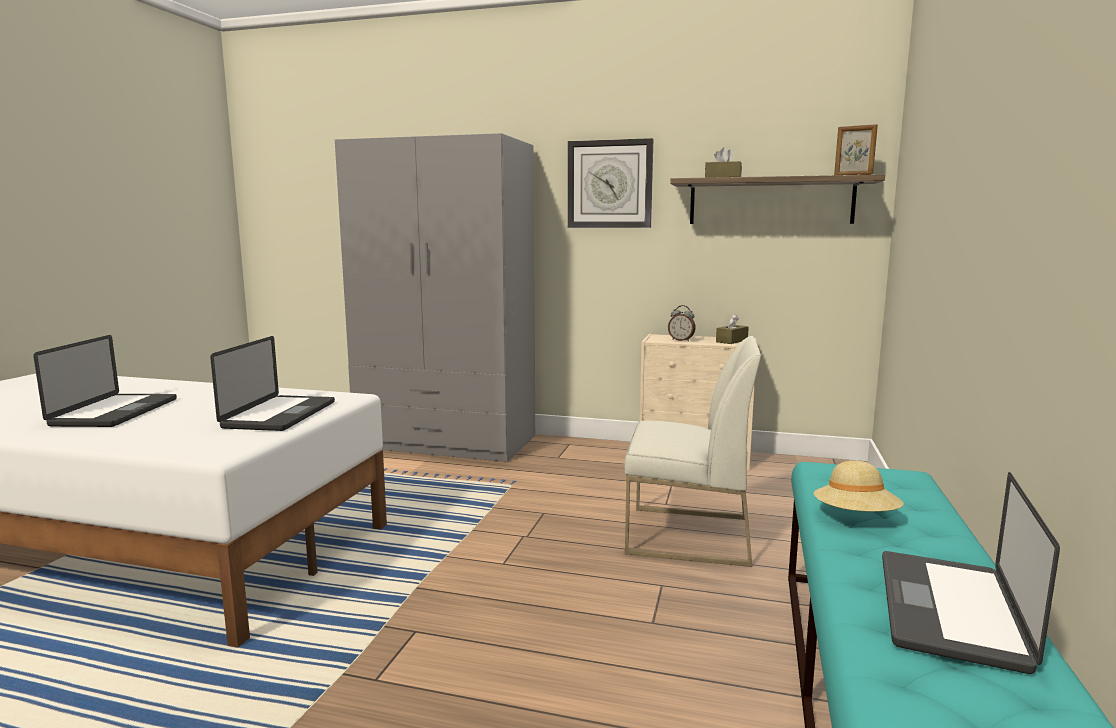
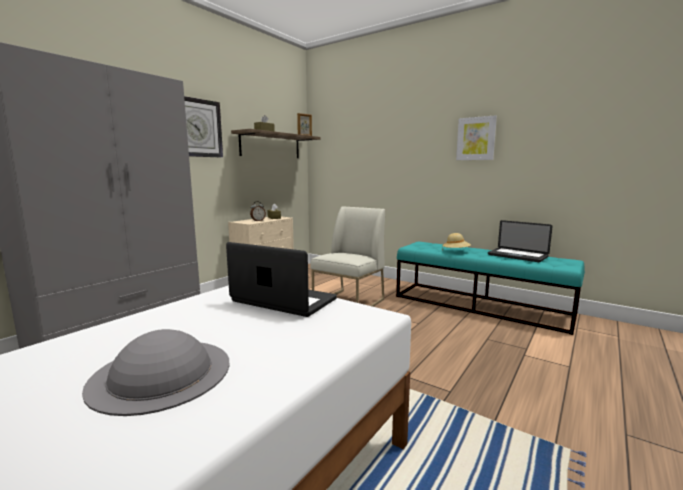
camera: 70 degrees left, 0 degrees up
(115, 412) = (161, 373): laptop -> grey hat
(1051, 165) = (476, 138): none -> picture

